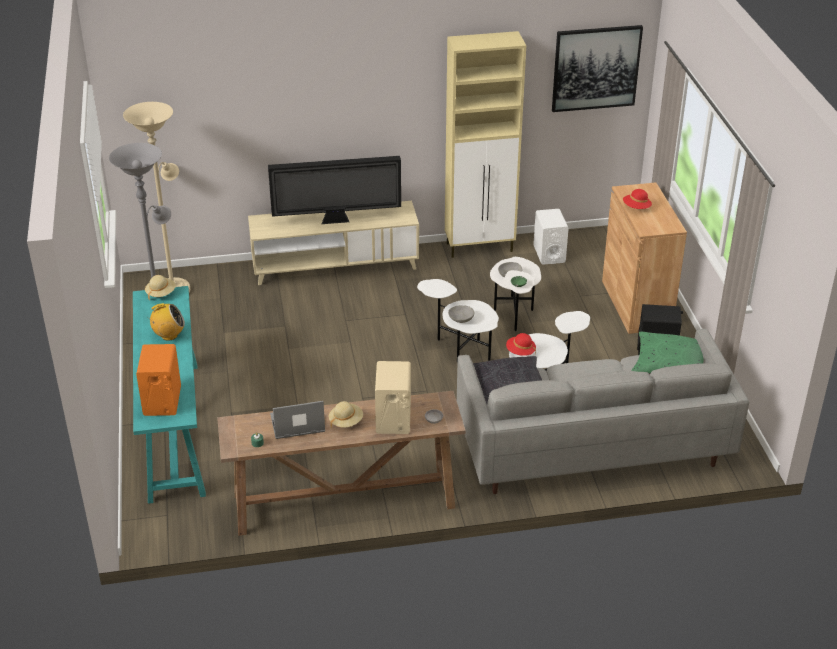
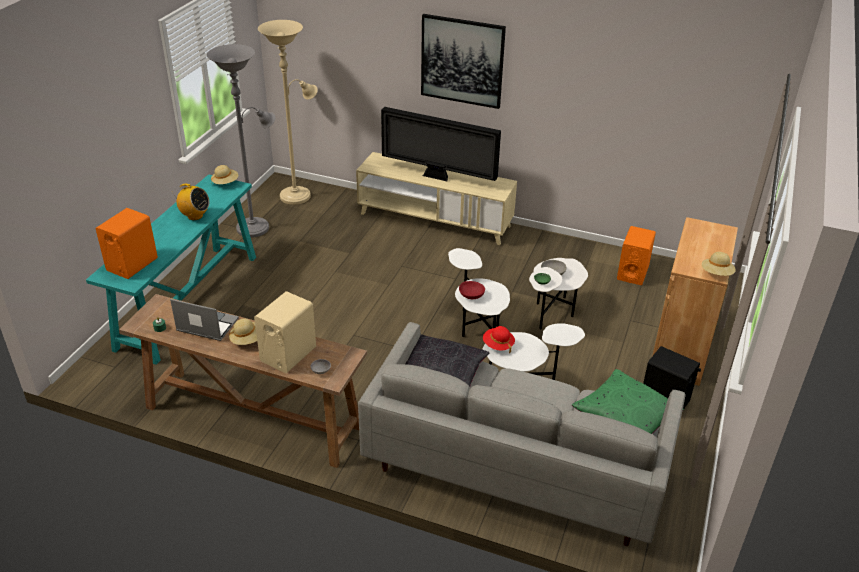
camera: 30 degrees right, 0 degrees up
(461, 320) = (471, 296): grey bowl -> red bowl
(480, 247) = (573, 246): beige cabinet -> none
(549, 254) = (632, 273): white speaker -> orange speaker
(596, 68) = (724, 94): picture -> picture (462, 61)
(636, 208) = (693, 244): red hat -> none
(673, 226) = (716, 273): none -> beige hat

